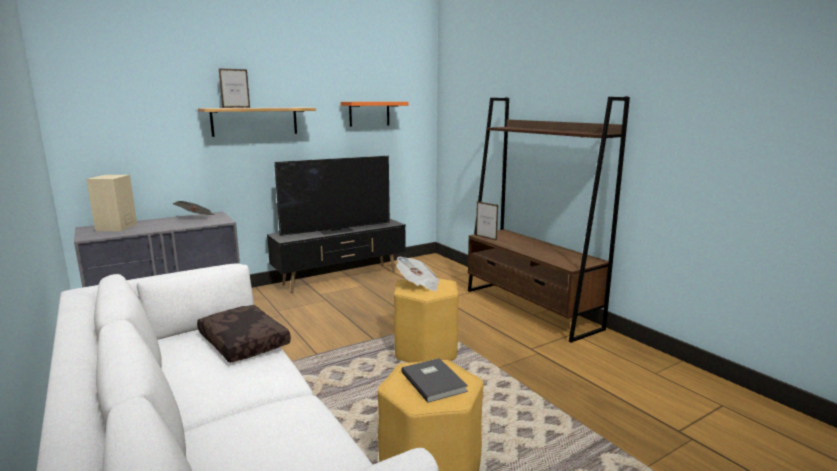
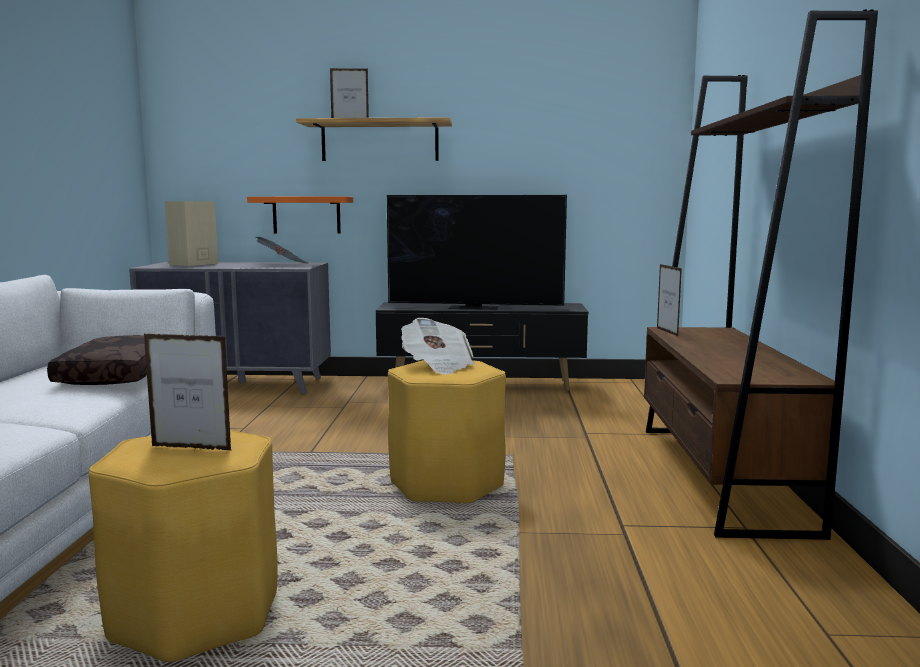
camera: 35 degrees right, 5 degrees down
(369, 113) = (558, 132): orange shelf -> orange shelf (306, 215)
(434, 381) = (191, 448): grey book -> picture frame

